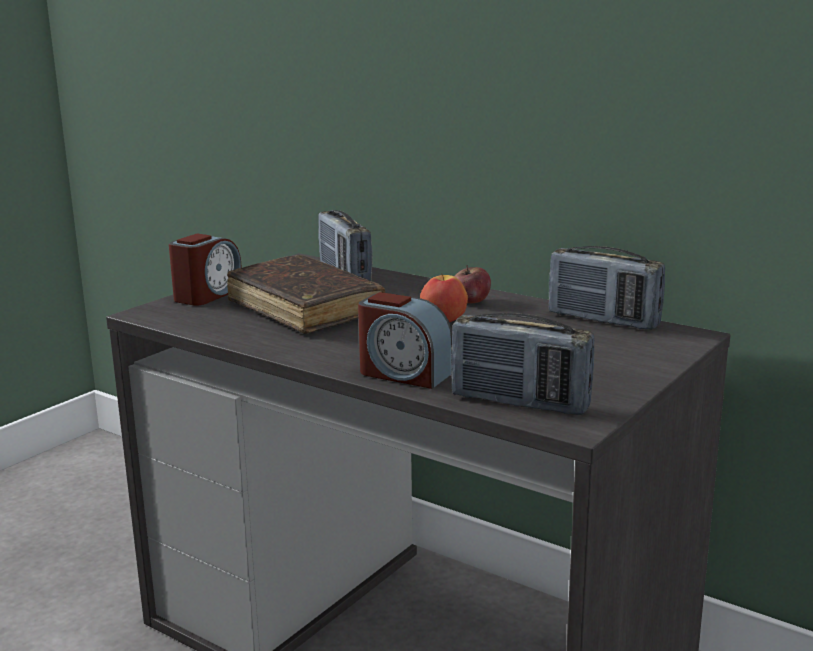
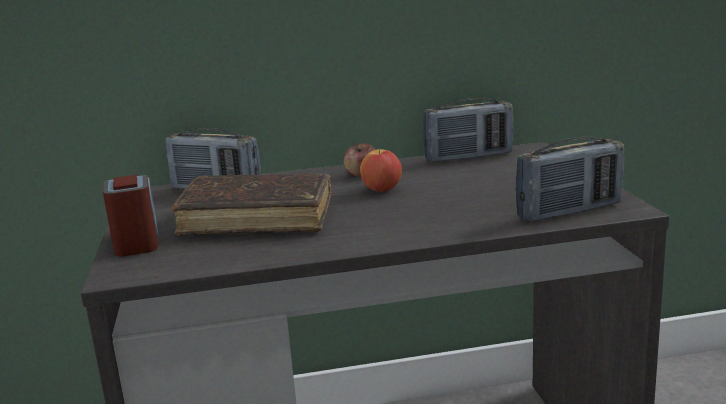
camera: 45 degrees left, 0 degrees up
(404, 373) = (460, 225): alarm clock -> none

